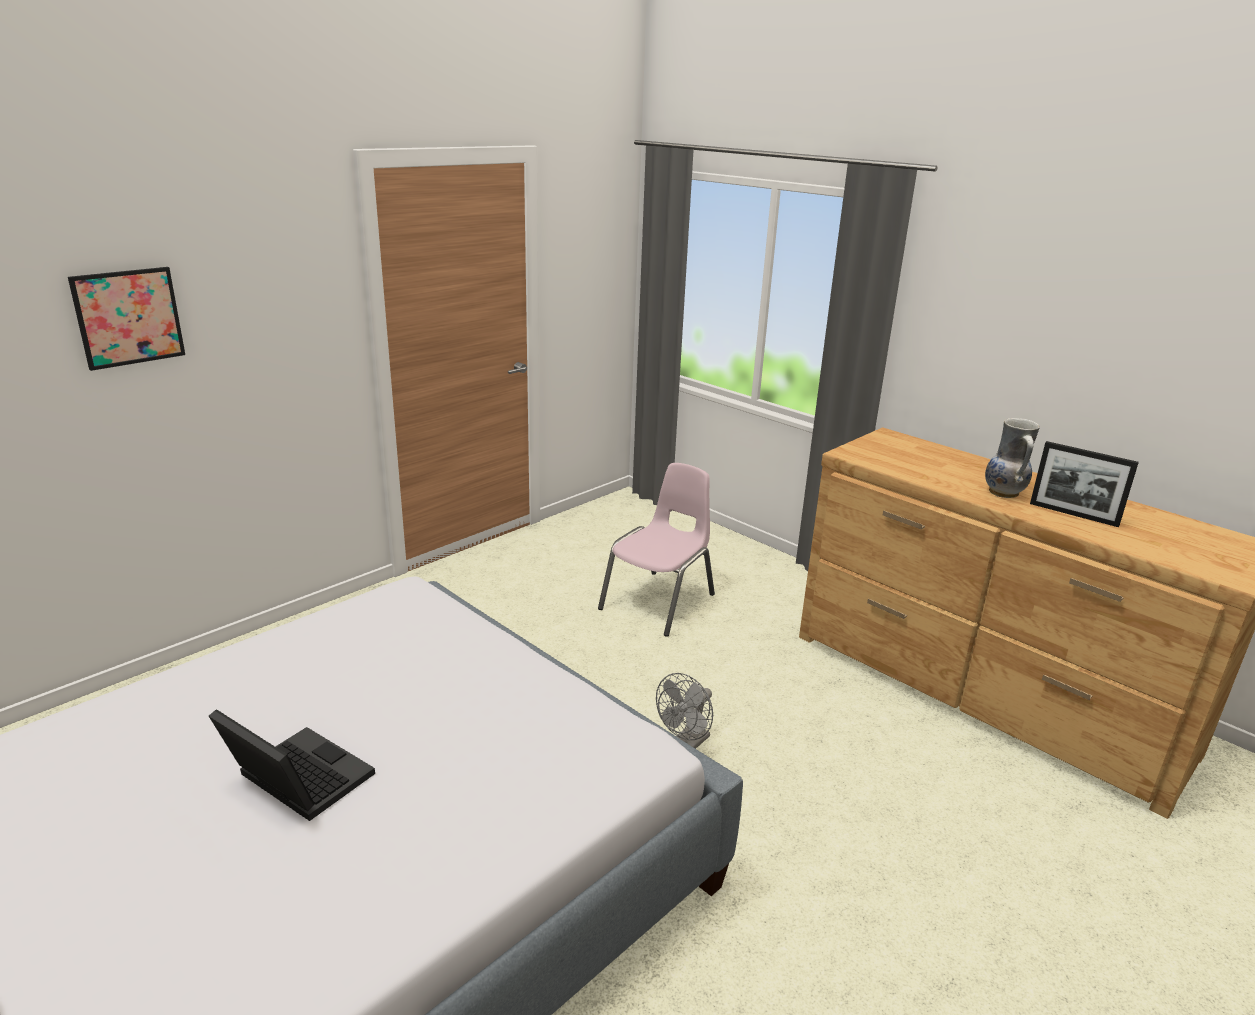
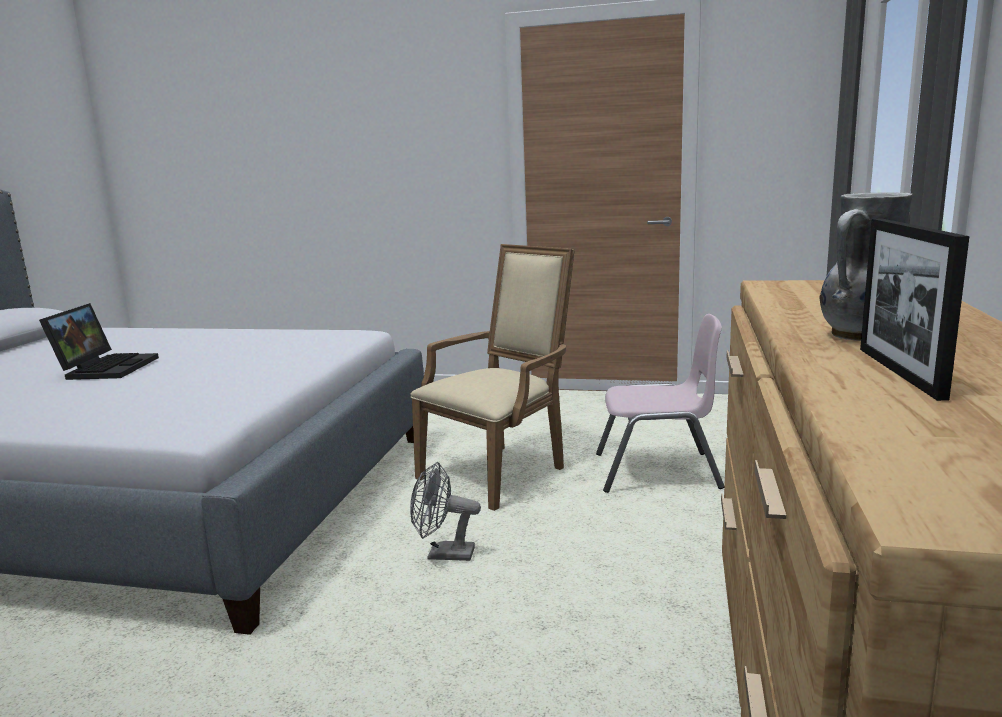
camera: 60 degrees right, 10 degrees down
(128, 317) = (339, 135): picture -> none
(571, 663) = (500, 471): none -> beige armchair

